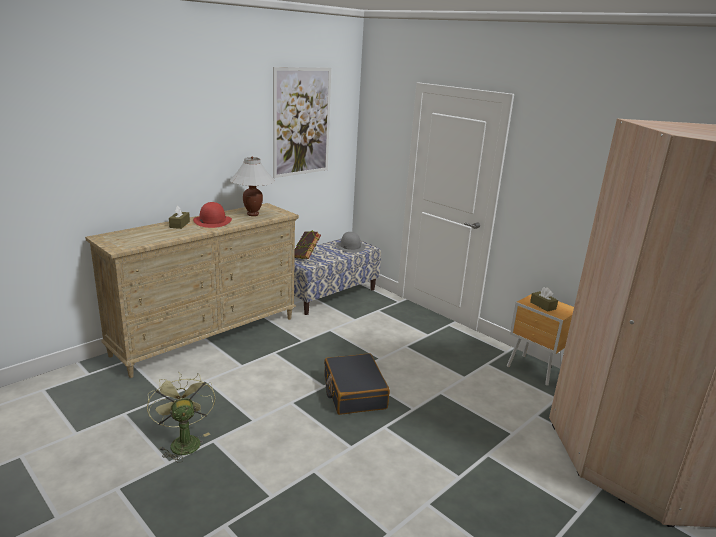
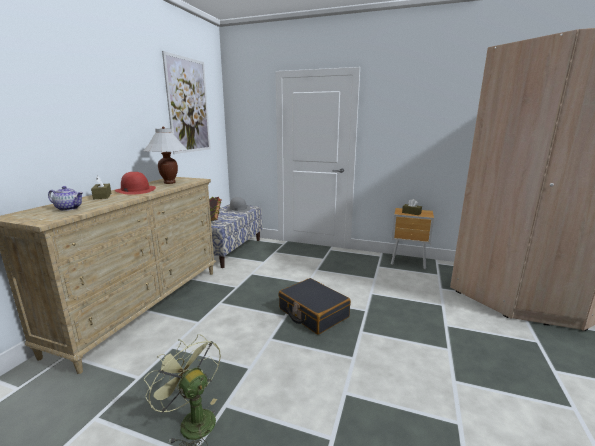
camera: 25 degrees left, 5 degrees down
(144, 236) = (69, 208): none -> teapot

